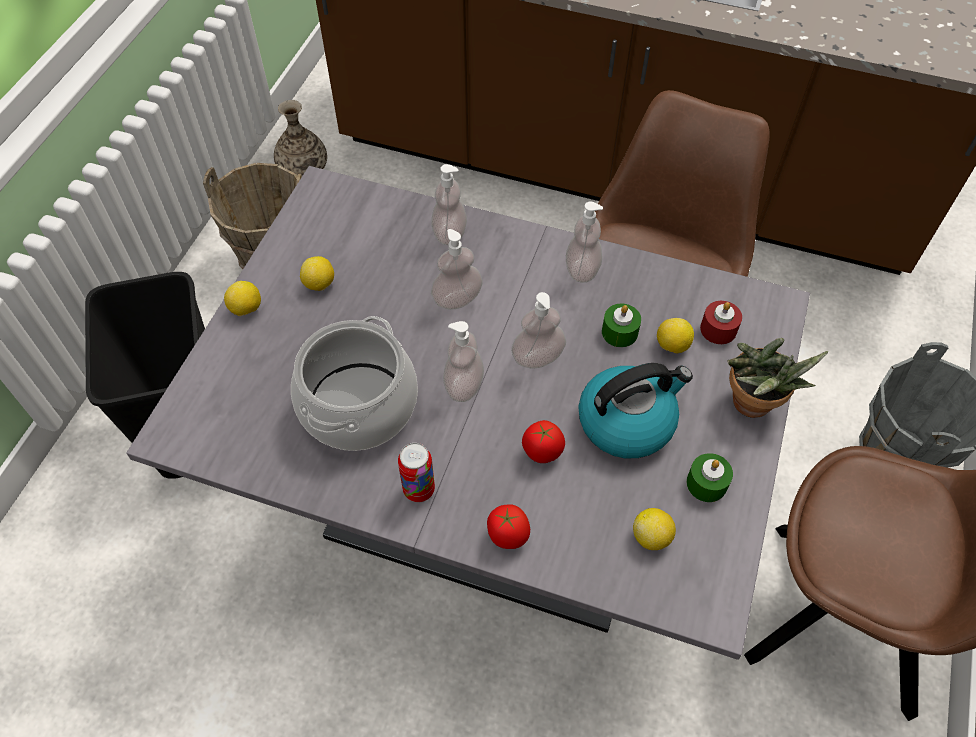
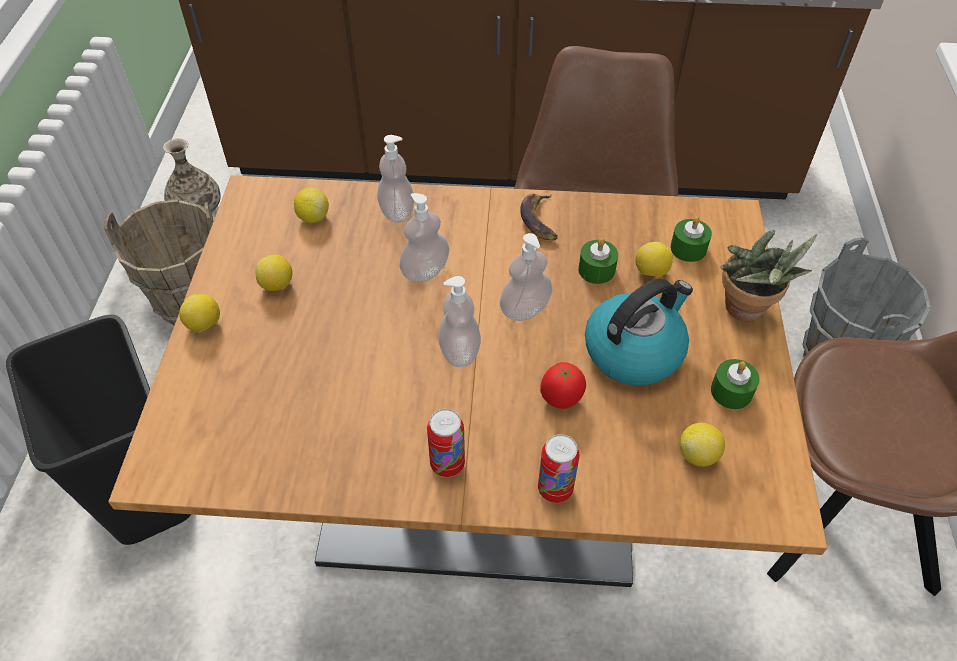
camera: 15 degrees left, 5 degrees down
(359, 406) = (357, 395): cooking pot -> none
(371, 223) = (313, 217): none -> lemon
(487, 513) = (478, 499): grey dining table -> brown dining table
(507, 536) = (555, 489): tomato -> can
(582, 269) = (539, 220): soap dispenser -> banana
(718, 329) = (688, 248): red candle -> green candle

